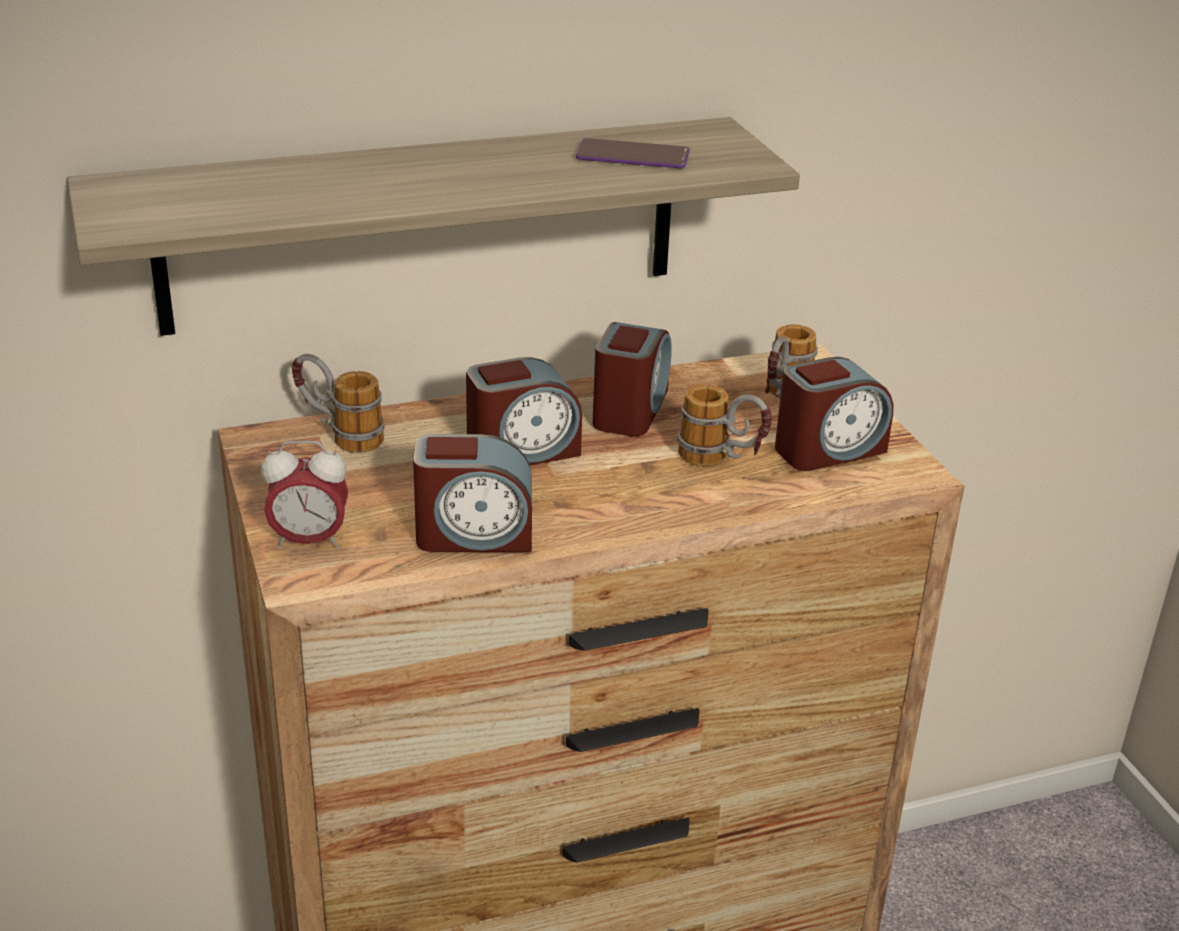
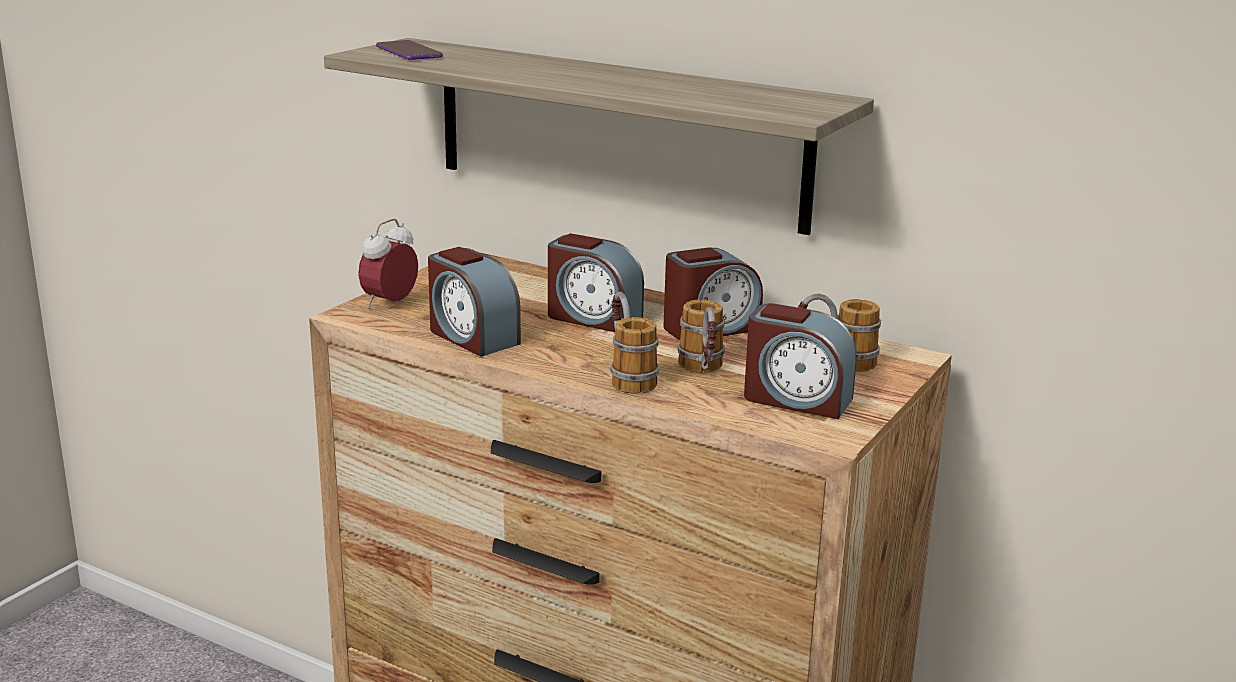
camera: 50 degrees right, 10 degrees down
(309, 541) = (390, 304): alarm clock -> alarm clock turned 75 degrees clockwise
(339, 435) = (514, 273): mug -> mug (627, 376)
(632, 156) = (726, 94): phone -> phone (409, 52)

